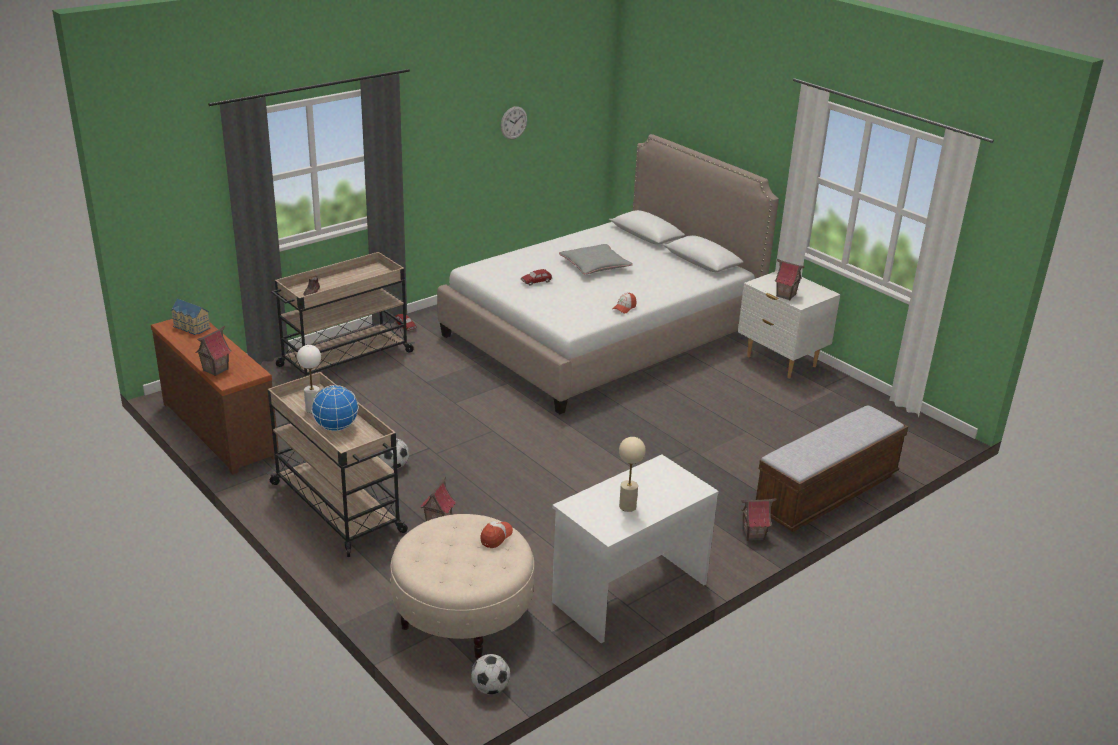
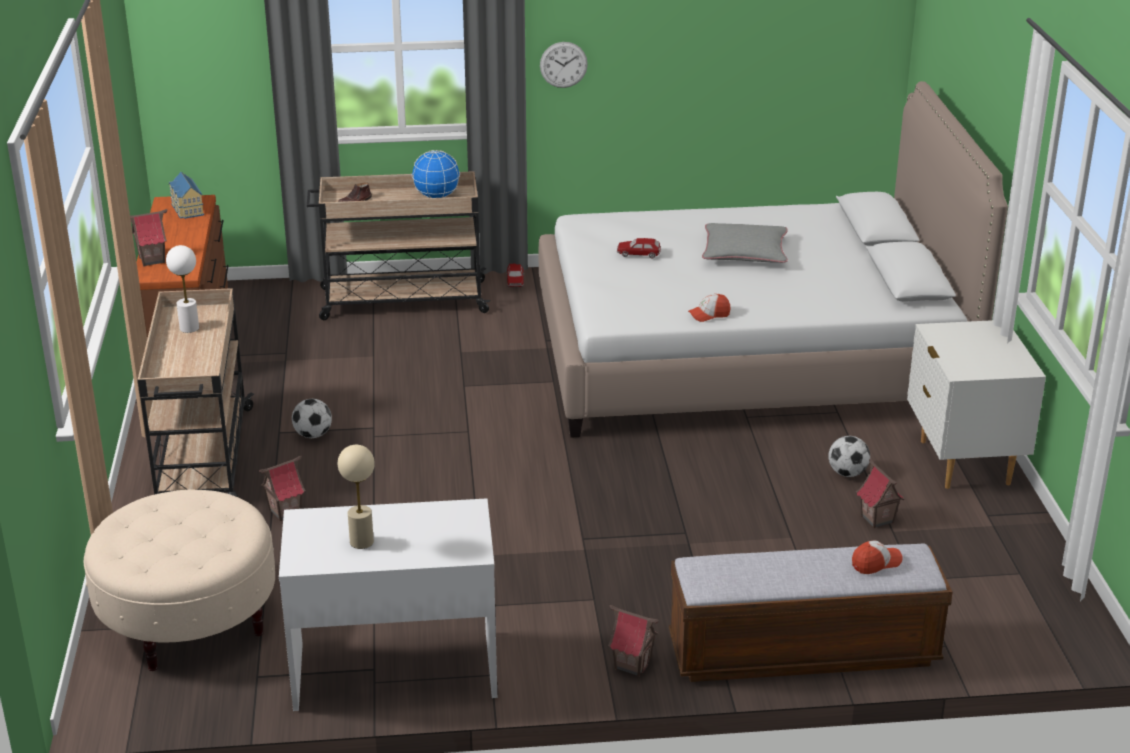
camera: 35 degrees right, 0 degrees up
(336, 427) = (185, 354): globe -> globe (436, 196)
(490, 688) = (124, 706): football -> football (847, 473)
(496, 537) = (230, 532): cap -> cap (876, 563)
(513, 122) = (722, 32): wall clock -> wall clock (563, 64)
(785, 296) = (954, 357): toy house -> toy house (877, 519)

